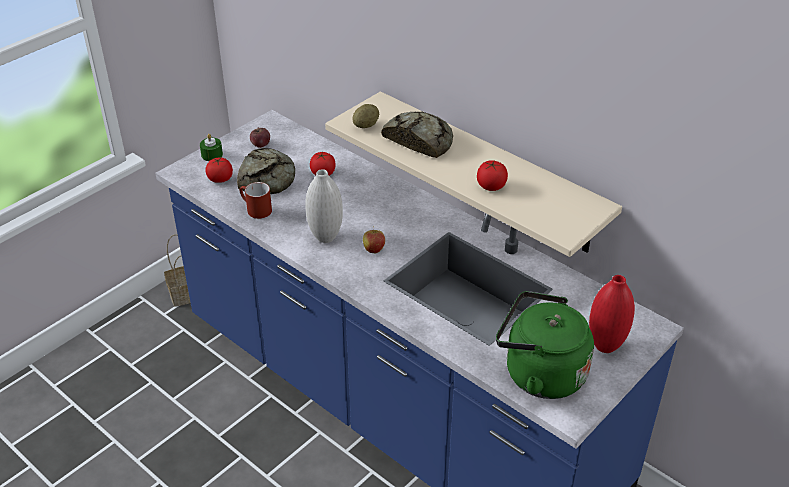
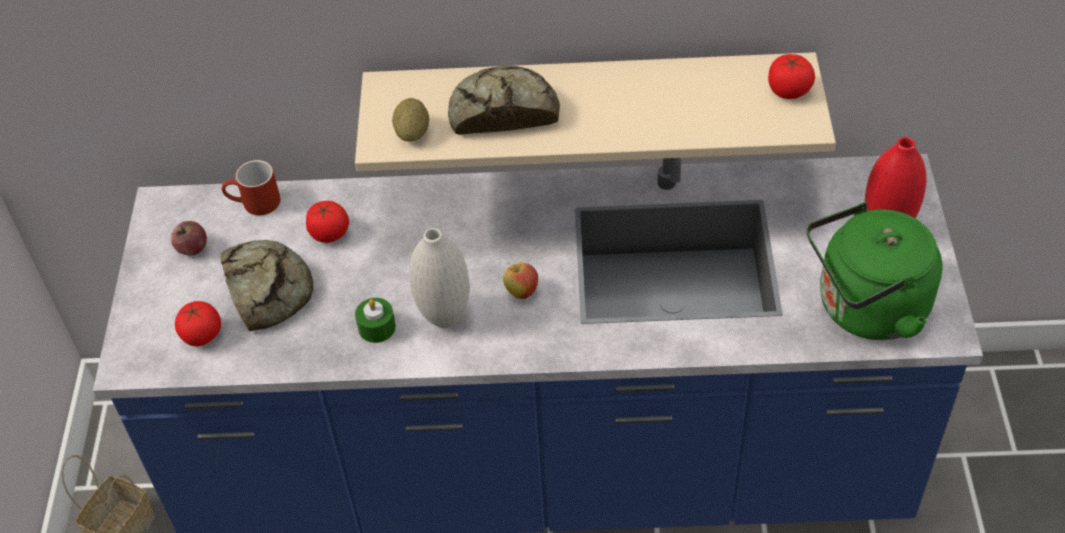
camera: 40 degrees left, 10 degrees up
(212, 155) = (142, 308): green candle -> green candle (377, 327)
(255, 210) = (307, 345): red mug -> red mug (254, 204)
(491, 186) = (660, 118): tomato -> tomato (789, 90)

